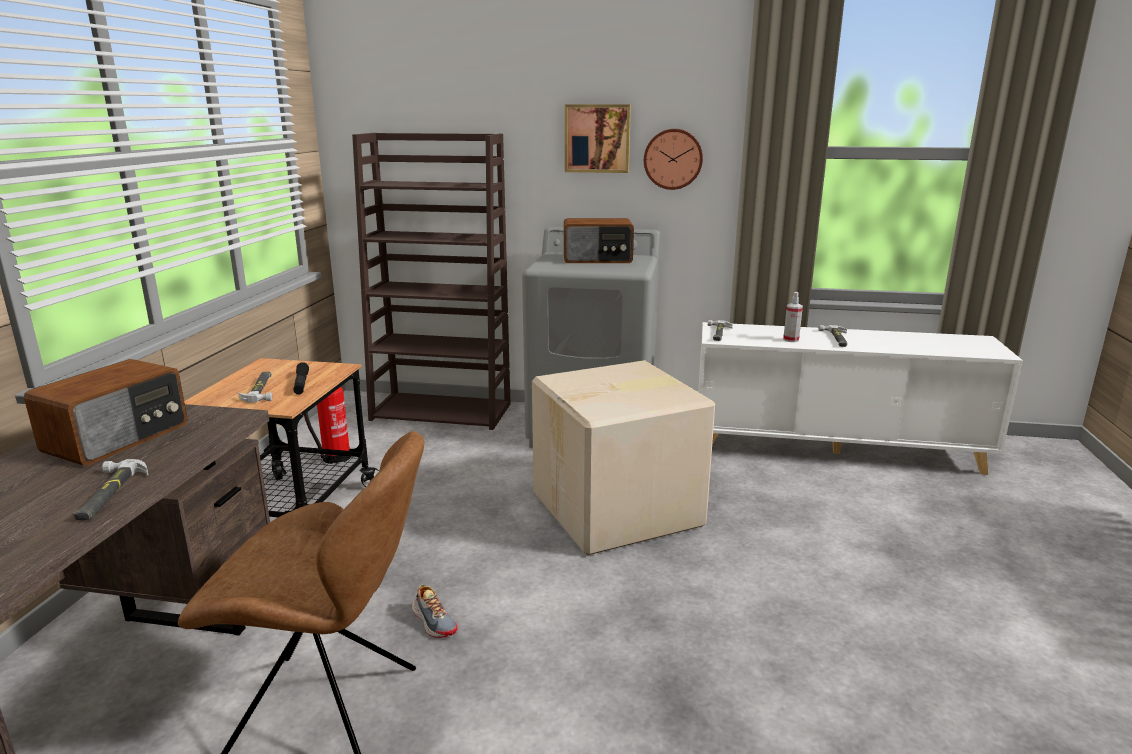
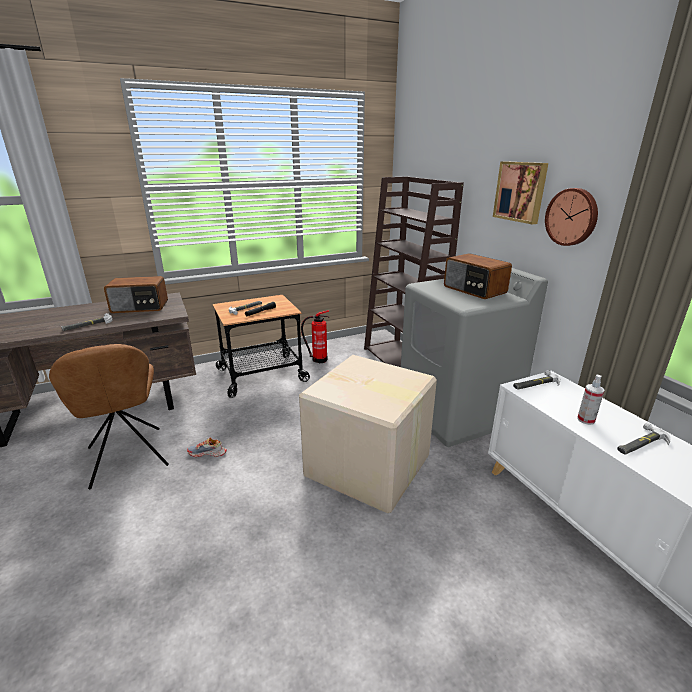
camera: 55 degrees right, 5 degrees up
(434, 621) = (207, 453): shoe -> shoe turned 75 degrees clockwise

